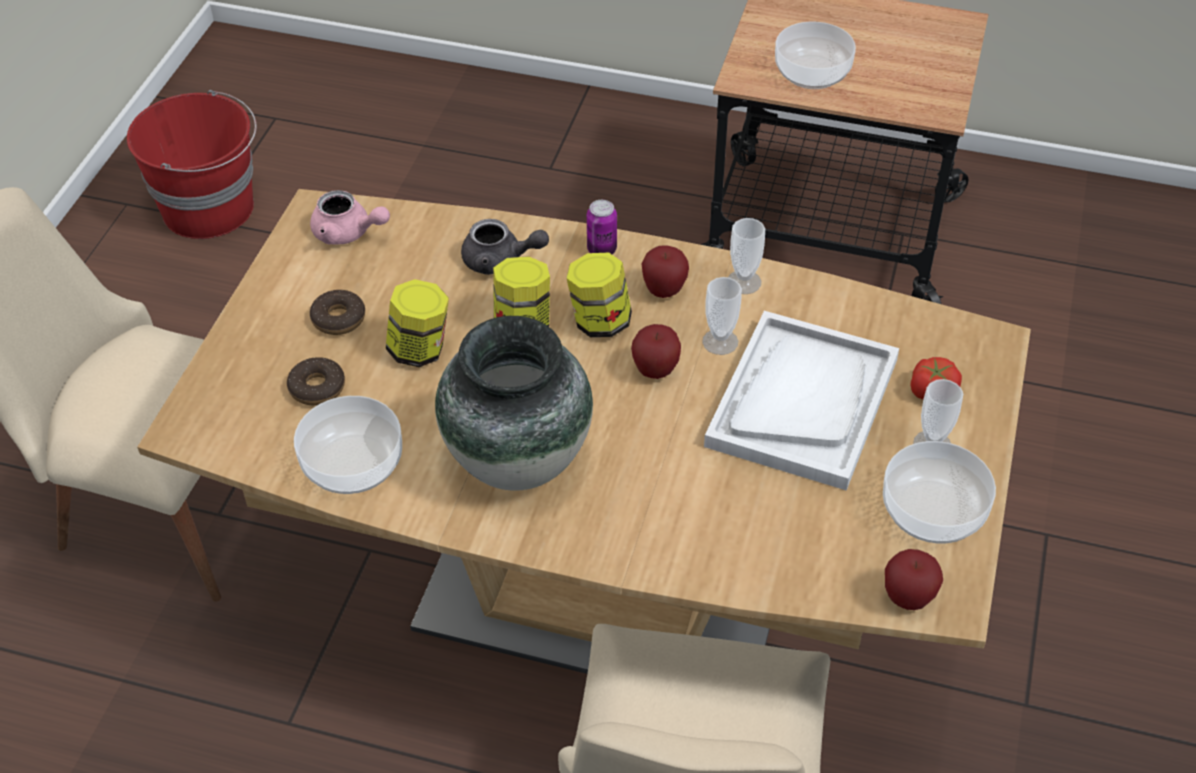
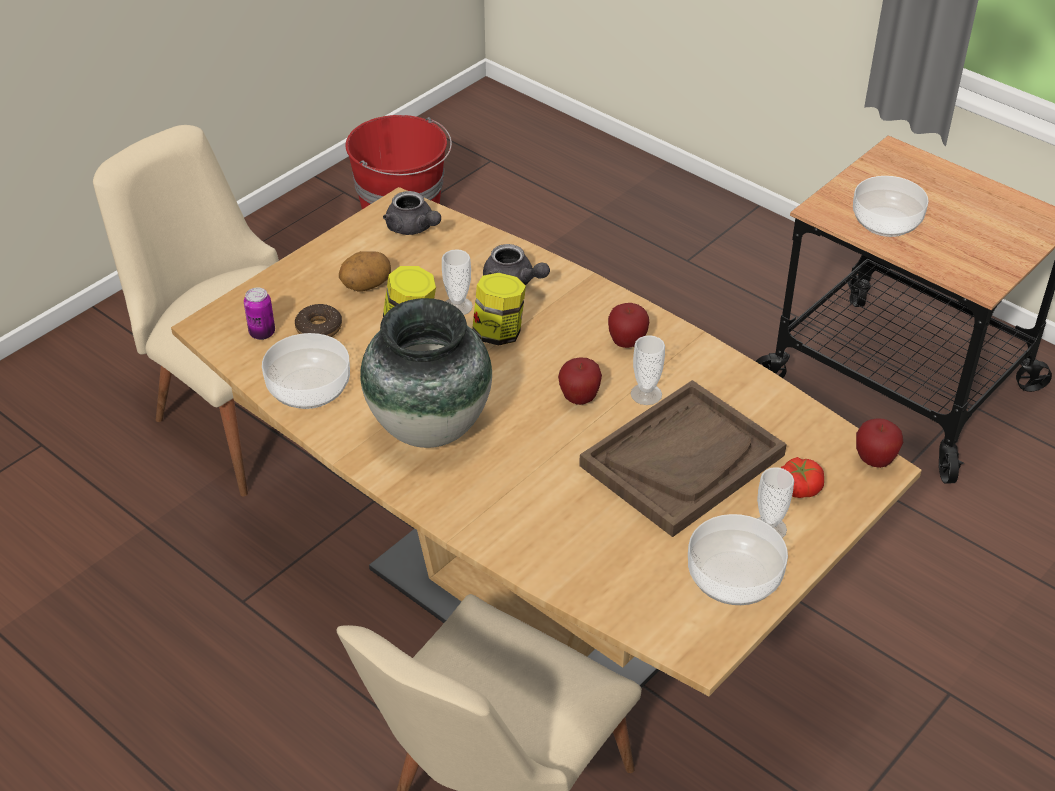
camera: 25 degrees right, 5 degrees down
(338, 319) = (366, 285): donut -> potato
(348, 233) = (413, 228): pink teapot -> grey teapot
(599, 321) = (560, 349): jar -> none
(602, 250) = (598, 298): can -> can (262, 333)
(744, 282) = (696, 356): cup -> cup (457, 306)
(802, 402) = (682, 460): white tray -> brown tray
(907, 598) = (666, 634): apple -> apple (874, 461)

